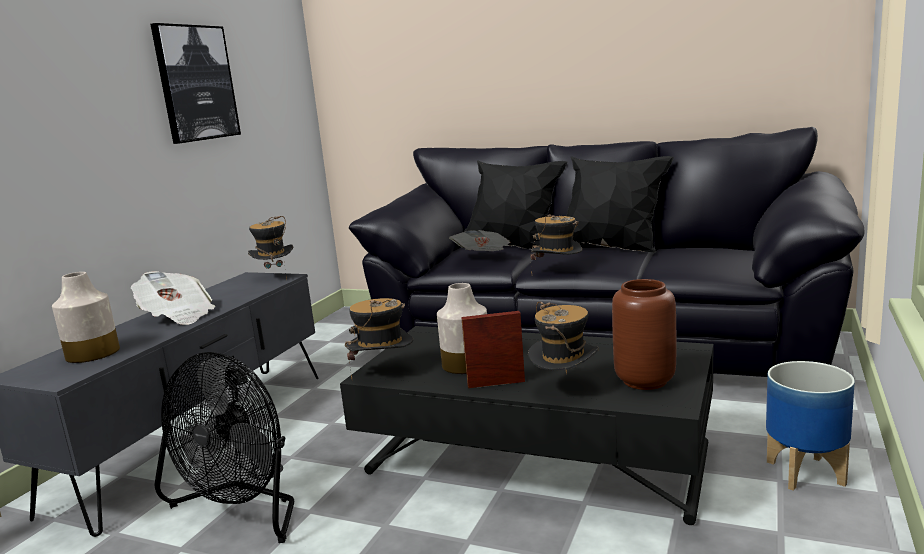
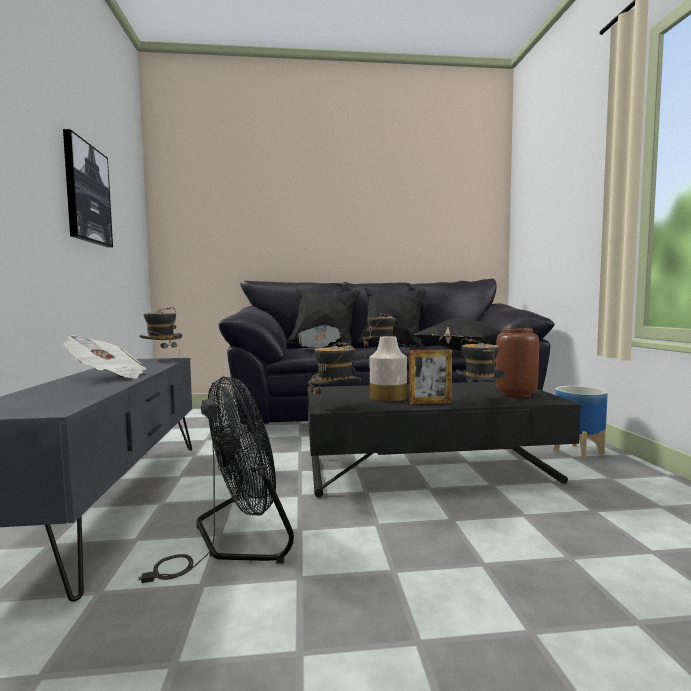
camera: 30 degrees left, 10 degrees down
(92, 353) = (53, 396): beige vase -> none
(244, 504) = (228, 537): black fan -> black fan turned 120 degrees counterclockwise
(496, 383) = (430, 403): picture frame -> picture frame turned 150 degrees counterclockwise
(689, 271) = (459, 351): none -> black pillow

